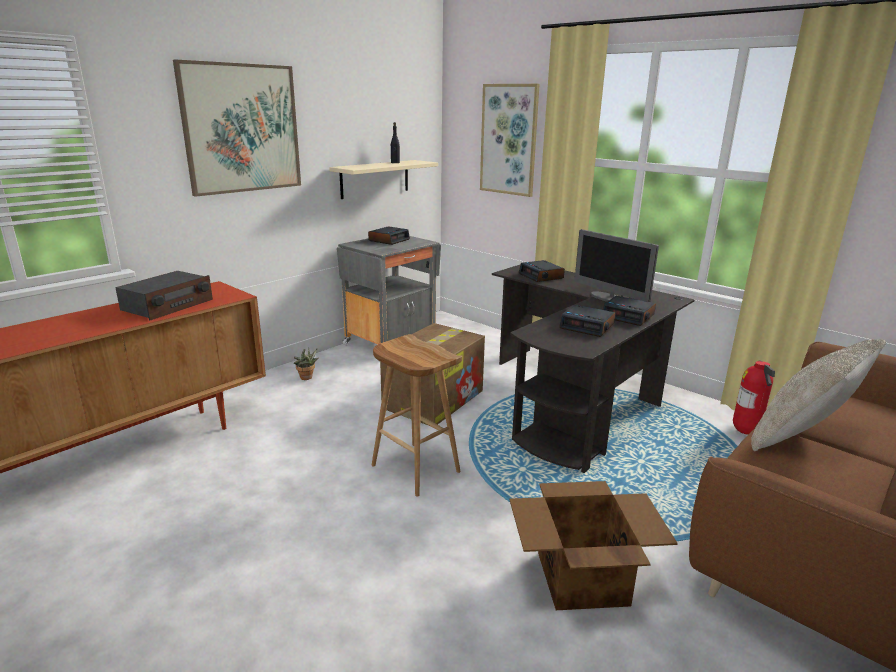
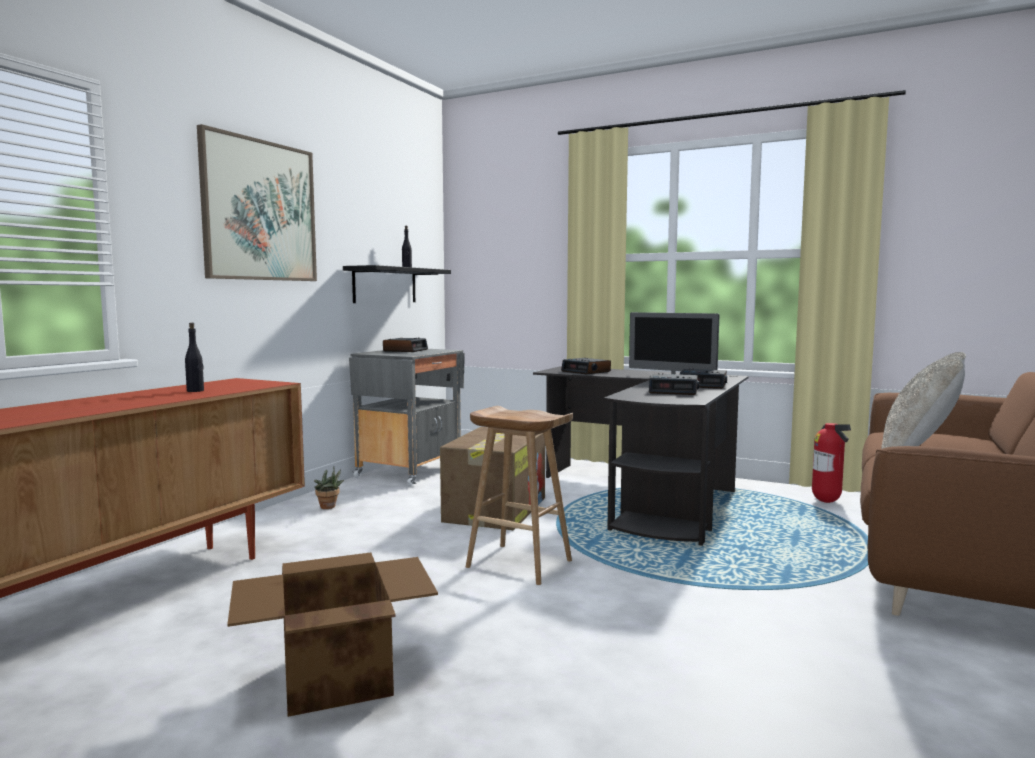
camera: 15 degrees left, 15 degrees down
(168, 305) = (195, 391): radio -> black bottle
(375, 179) = (385, 285): beige shelf -> black shelf
(509, 140) = (525, 245): picture -> none
(580, 578) = (764, 621): cardboard box -> cardboard box (335, 678)

